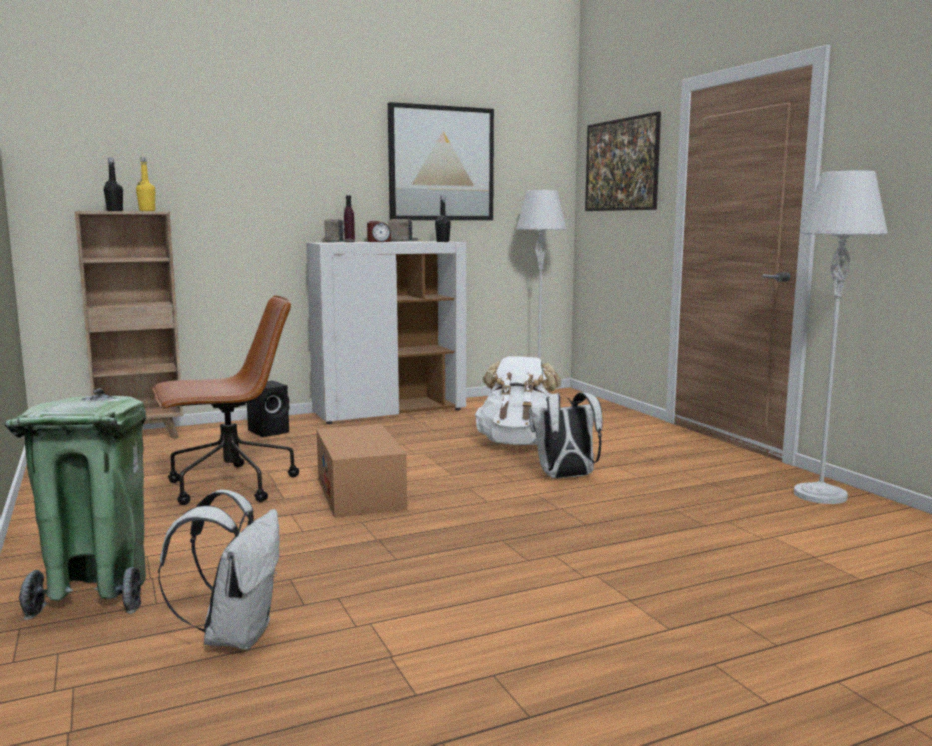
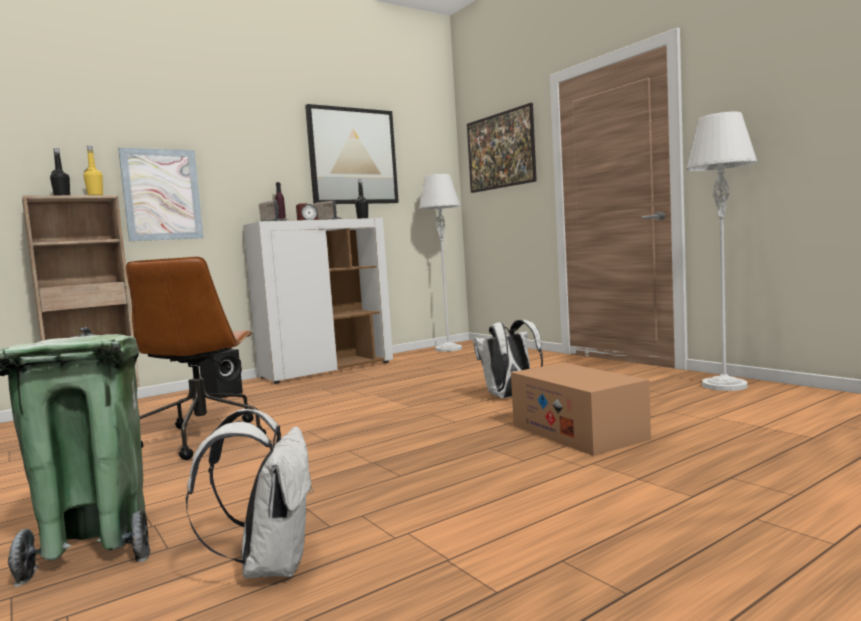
camera: 10 degrees left, 5 degrees down
(219, 207) = (162, 194): none -> picture
(229, 486) = (203, 438): brown office chair -> brown office chair turned 120 degrees clockwise
(360, 493) = (335, 429): cardboard box -> cardboard box (578, 432)
(518, 443) = (453, 379): white backpack -> none

